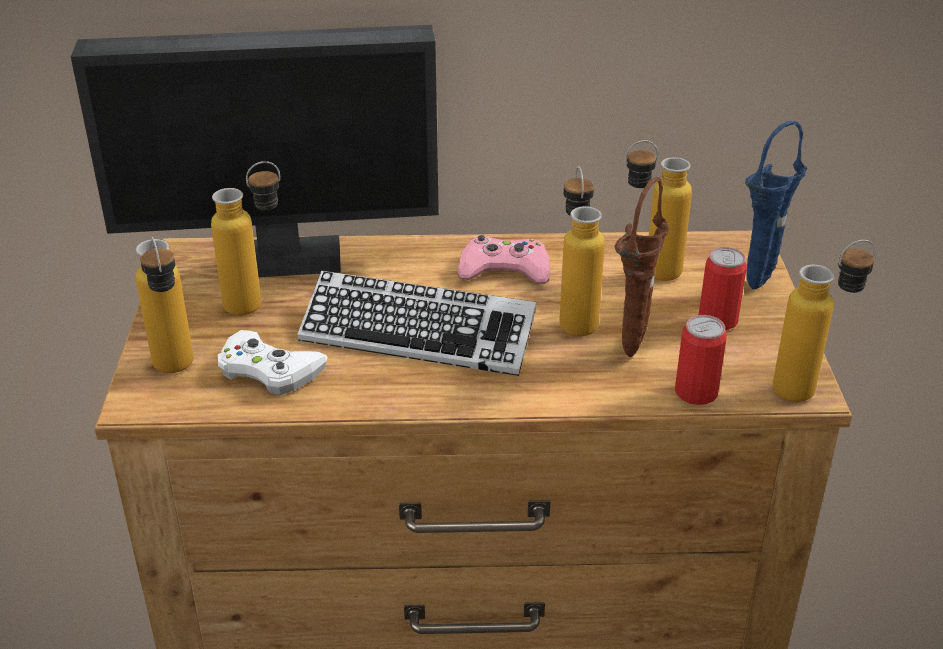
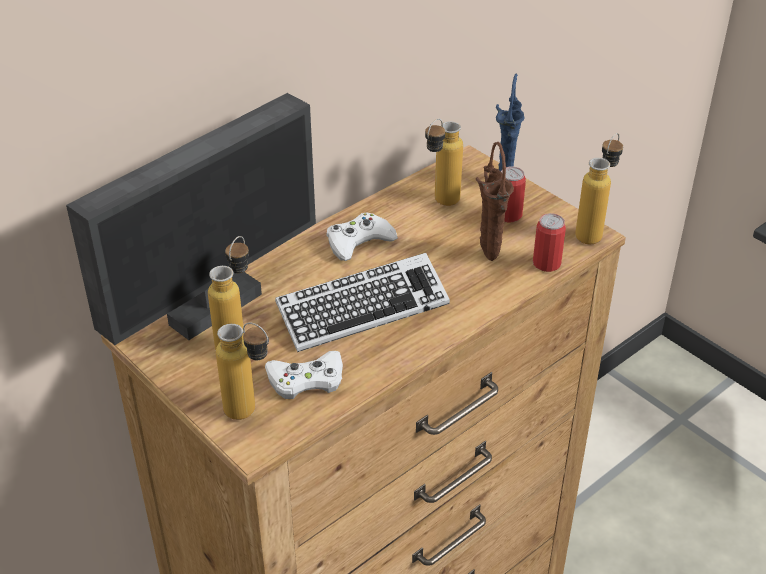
camera: 40 degrees left, 5 degrees up
(505, 270) = (359, 242): pink game controller -> white game controller
(575, 317) = (435, 252): bottle -> none

